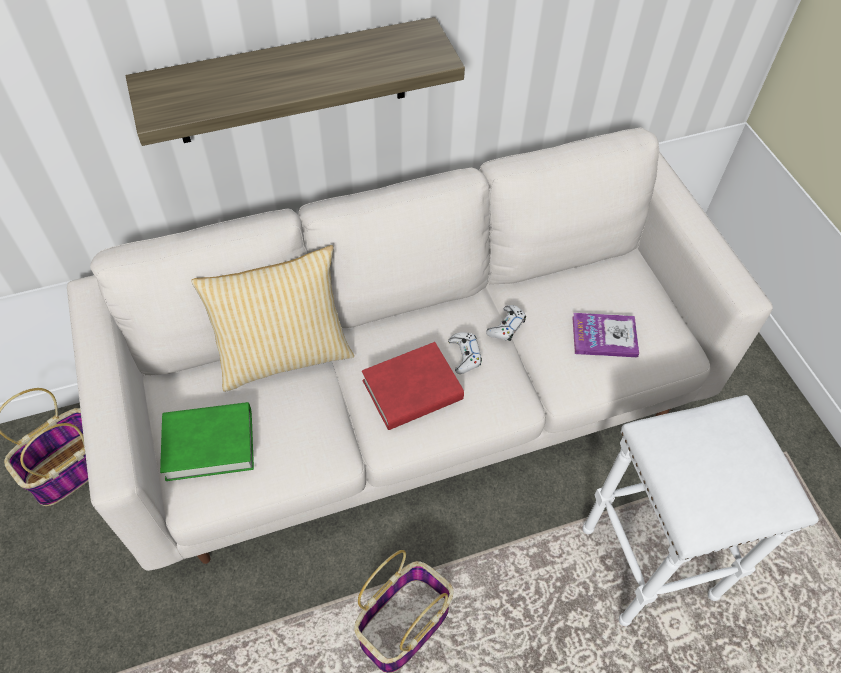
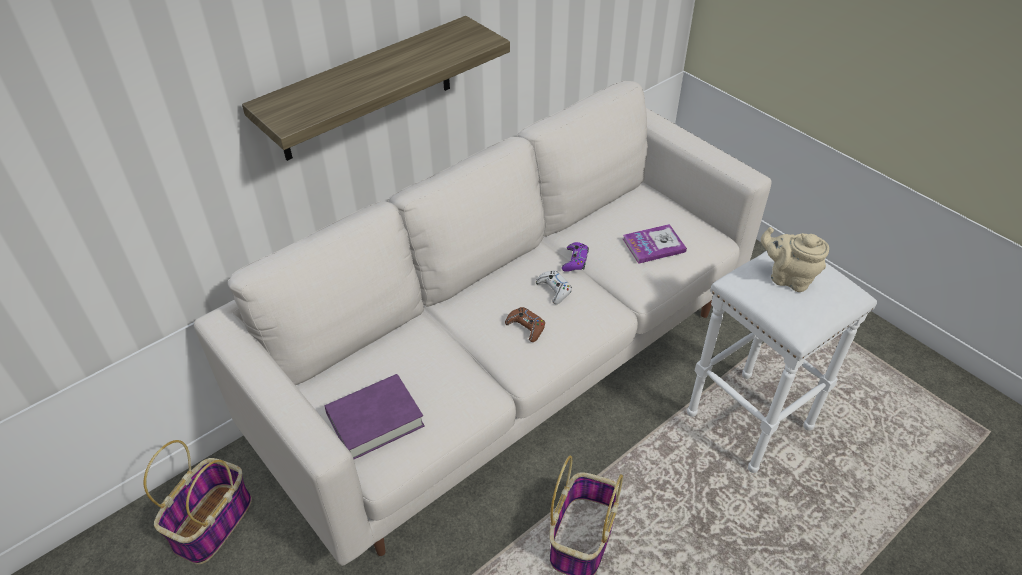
camera: 20 degrees left, 10 degrees down
(209, 444) = (375, 420): green book -> purple book
(284, 355) = (403, 335): pillow -> none
(412, 391) = (526, 327): red book -> brown game controller
(506, 326) = (575, 261): white game controller -> purple game controller
(714, 453) = (788, 278): none -> beige teapot

